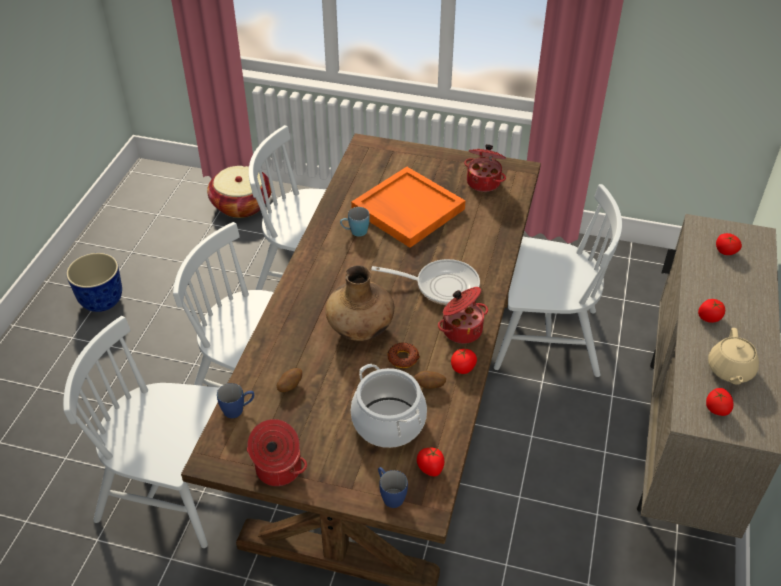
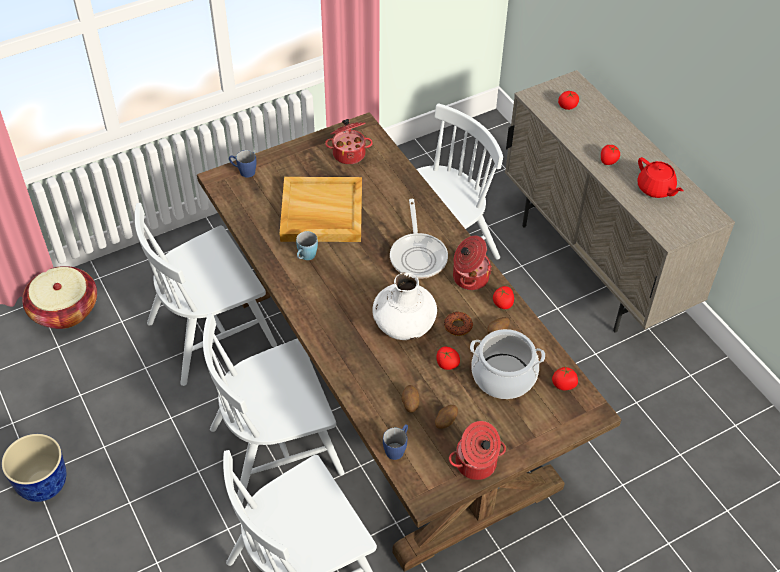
camera: 45 degrees left, 5 degrees up
(298, 419) = (445, 421): none -> potato
(360, 328) = (403, 327): brown vase -> white vase
(390, 495) = (562, 421): blue mug -> blue mug (243, 172)
(407, 209) = (321, 213): orange tray -> beige tray
(441, 286) = (418, 255): frying pan -> frying pan turned 120 degrees clockwise
(716, 409) = (675, 220): tomato -> tomato (446, 364)
(730, 370) = (655, 189): beige teapot -> red teapot

